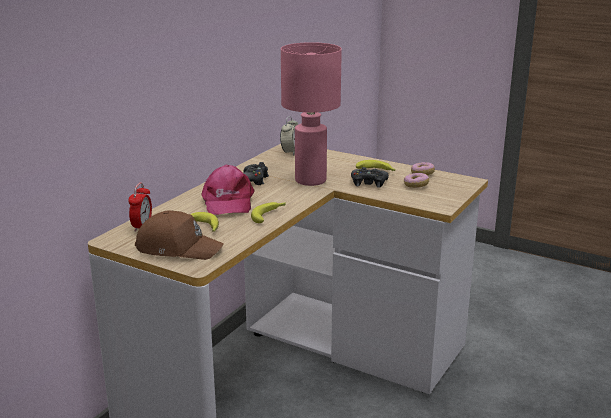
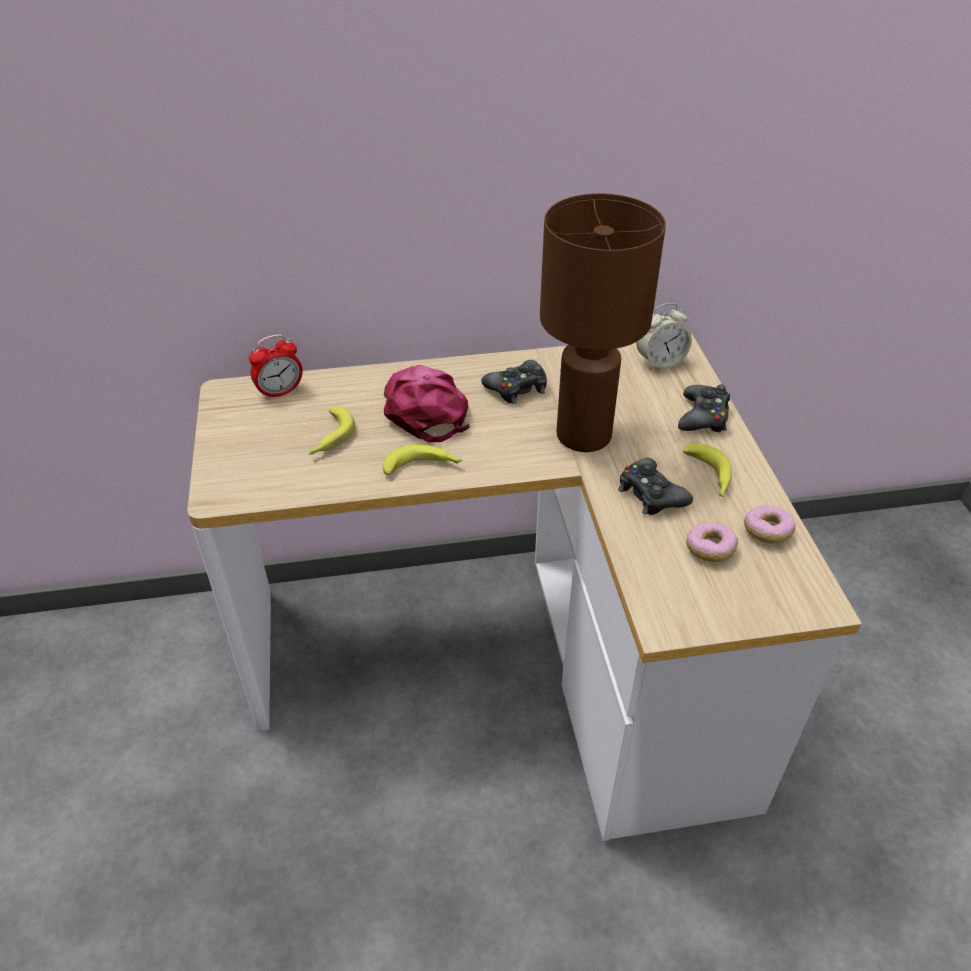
camera: 50 degrees right, 20 degrees up
(178, 248) = (251, 453): brown cap -> none
(227, 201) = (425, 408): pink cap -> pink cap turned 120 degrees clockwise
(310, 181) = (582, 436): pink table lamp -> brown table lamp
(340, 158) = (703, 417): none -> black game controller

